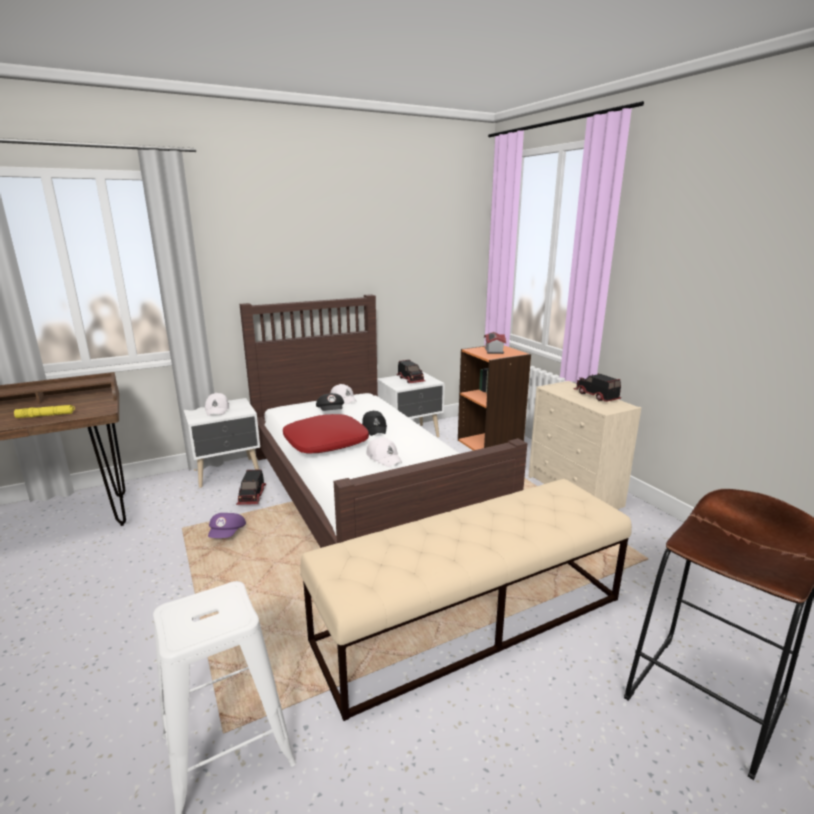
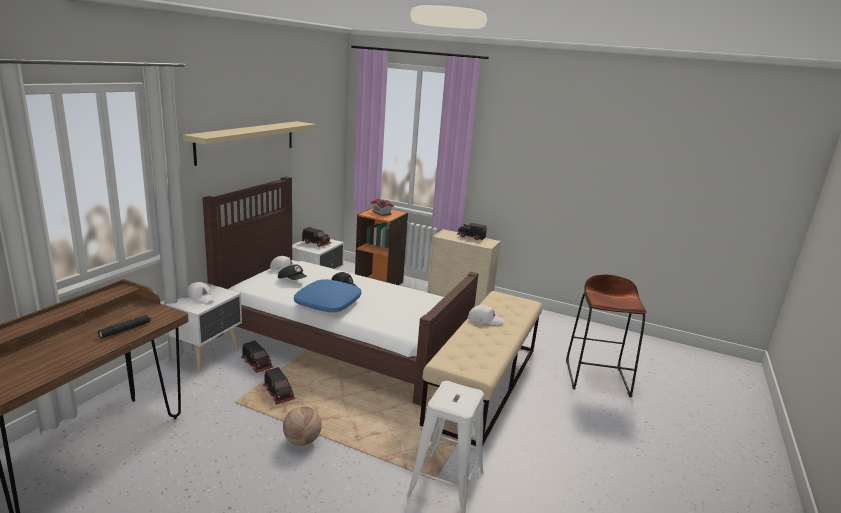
camera: 40 degrees left, 0 degrees up
(46, 415) = (125, 330): yellow flashlight -> black flashlight
(173, 597) = (302, 441): none -> basketball
(228, 534) = (279, 393): purple cap -> toy truck
(310, 247) = (247, 141): none -> beige shelf
(326, 443) = (327, 303): red pillow -> blue pillow
(384, 457) = (381, 303): white cap -> white cap (484, 319)

